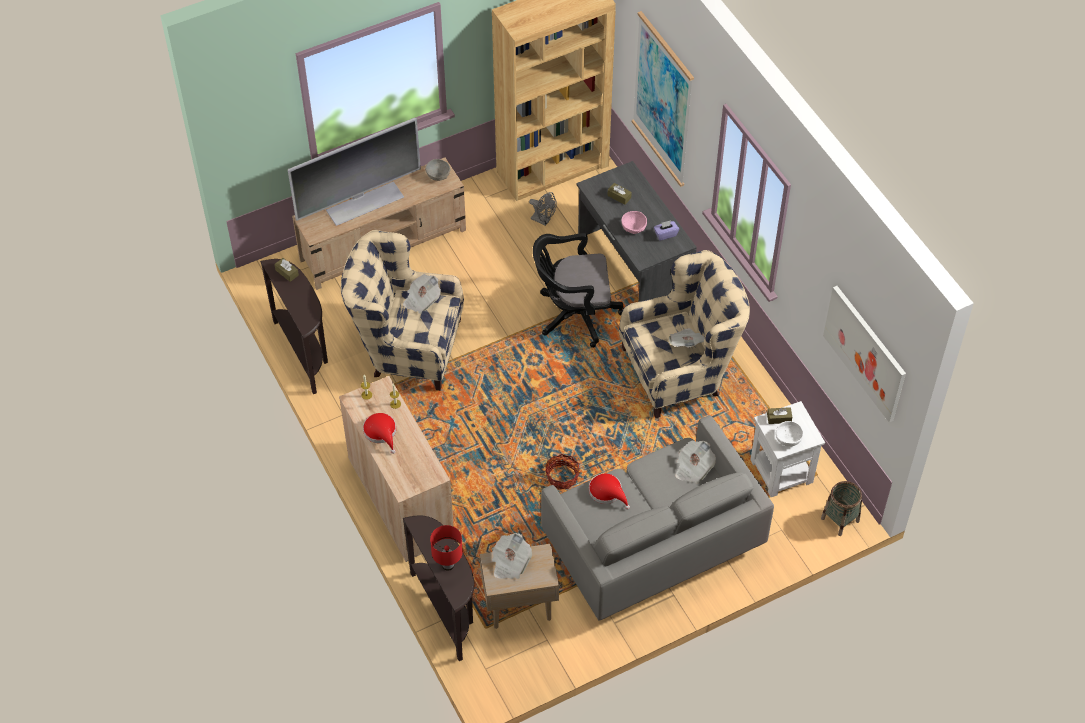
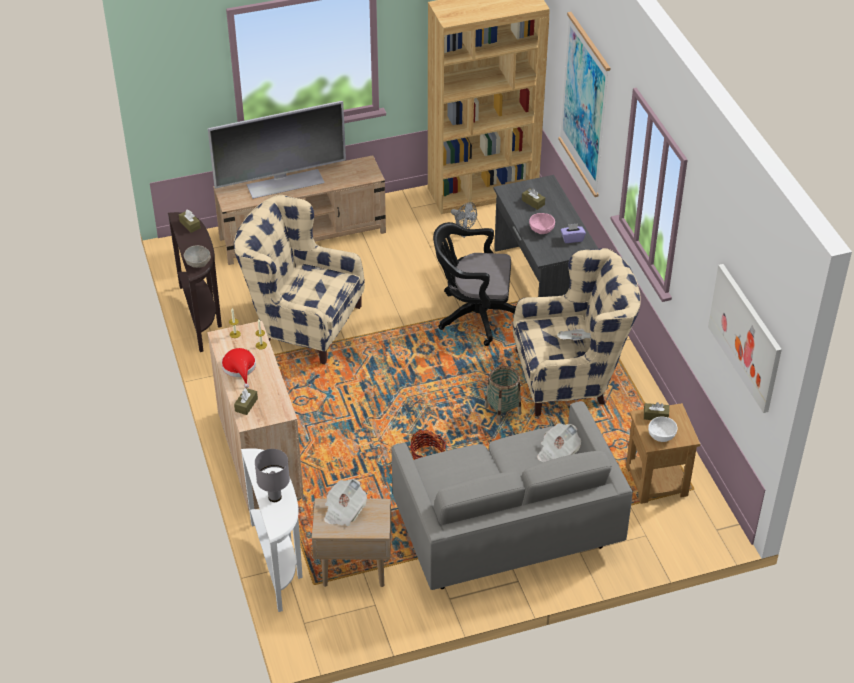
camera: 10 degrees right, 10 degrees down
(398, 472) = (246, 405): none -> brown tissue box
(421, 300) = (320, 273): newspaper -> none
(438, 175) = (362, 169): grey bowl -> grey bowl (198, 263)
(447, 564) = (274, 497): red table lamp -> grey table lamp
(447, 610) = (279, 562): brown console table -> white console table
(607, 492) = (463, 463): red hat -> none
(781, 471) = (656, 480): white side table -> brown side table
(840, 520) = (710, 534): basket -> basket (502, 411)

